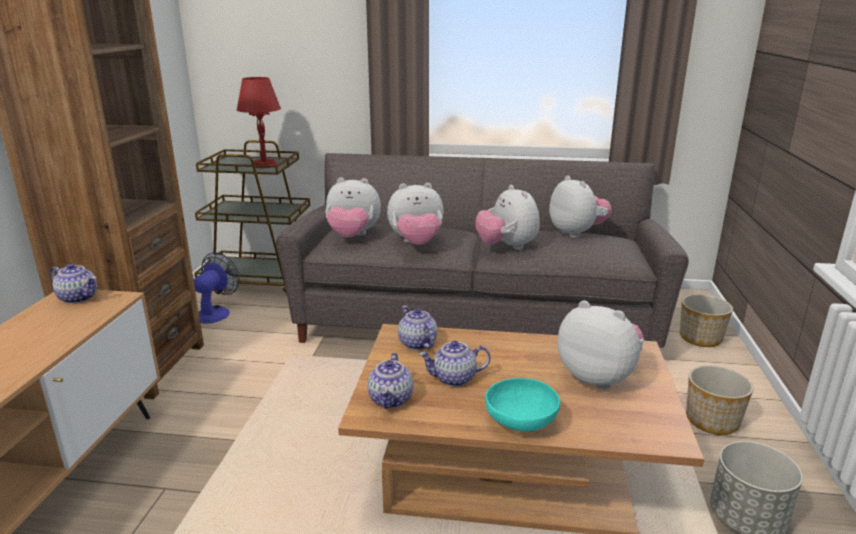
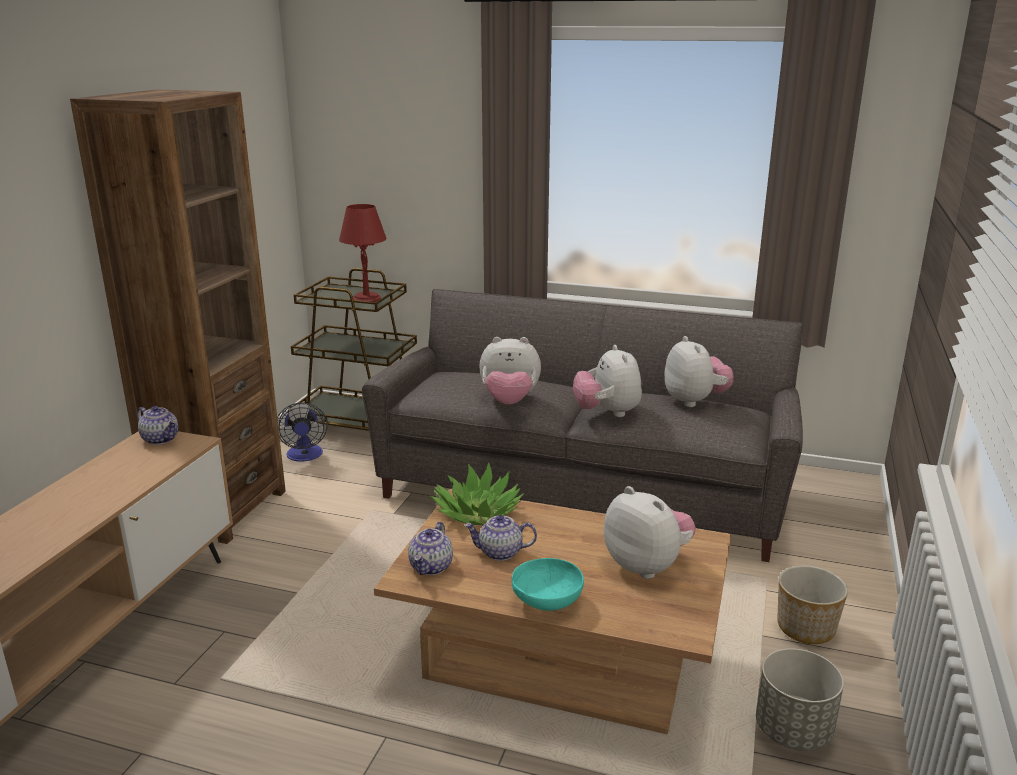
camera: 10 degrees right, 0 degrees up
(216, 312) = (305, 456): fan -> fan turned 135 degrees clockwise
(353, 236) = (445, 388): plush toy -> none
(416, 343) = (477, 513): teapot -> potted plant
(701, 338) = (840, 534): planter -> none

